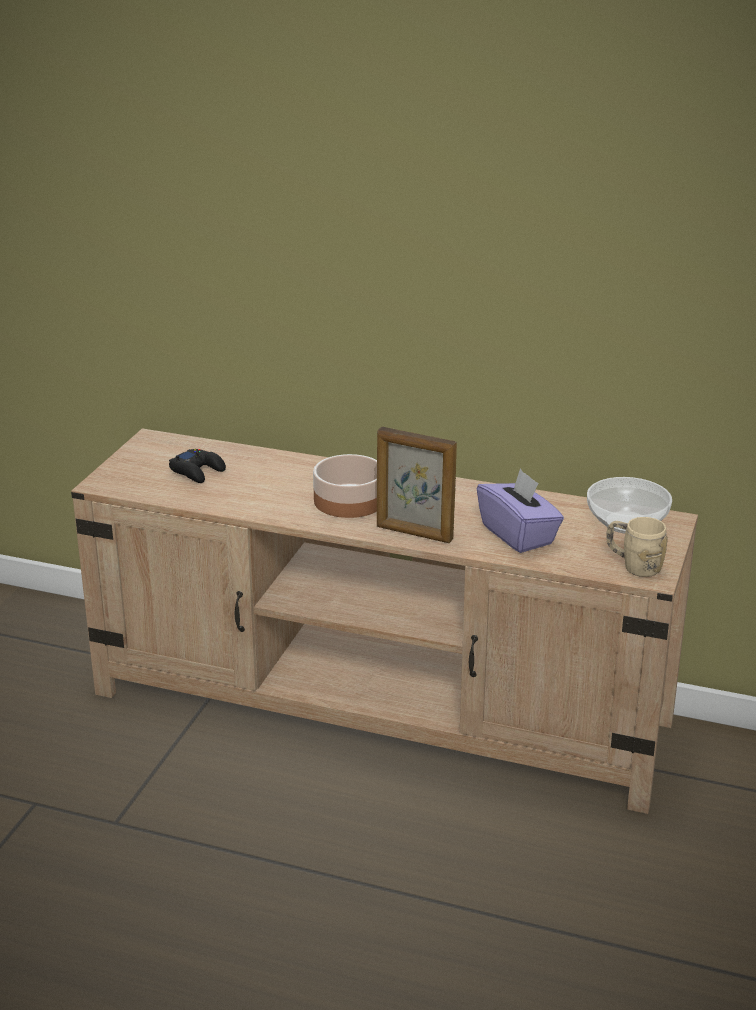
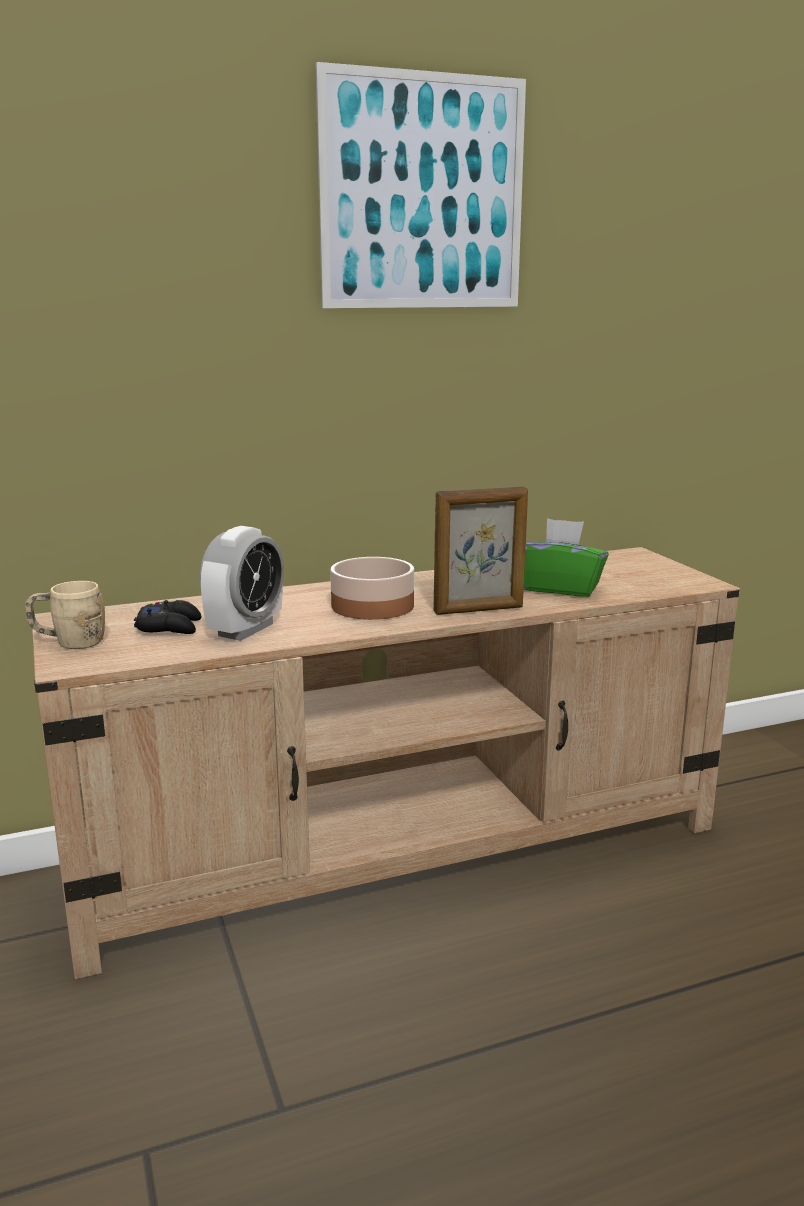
camera: 40 degrees left, 10 degrees down
(235, 492) = (245, 629): none -> alarm clock
(469, 145) = (423, 193): none -> picture
(518, 535) = (559, 588): purple tissue box -> green tissue box
(626, 522) = (611, 561): bowl -> none
(634, 566) = (678, 581): beige mug -> beige mug (69, 642)

